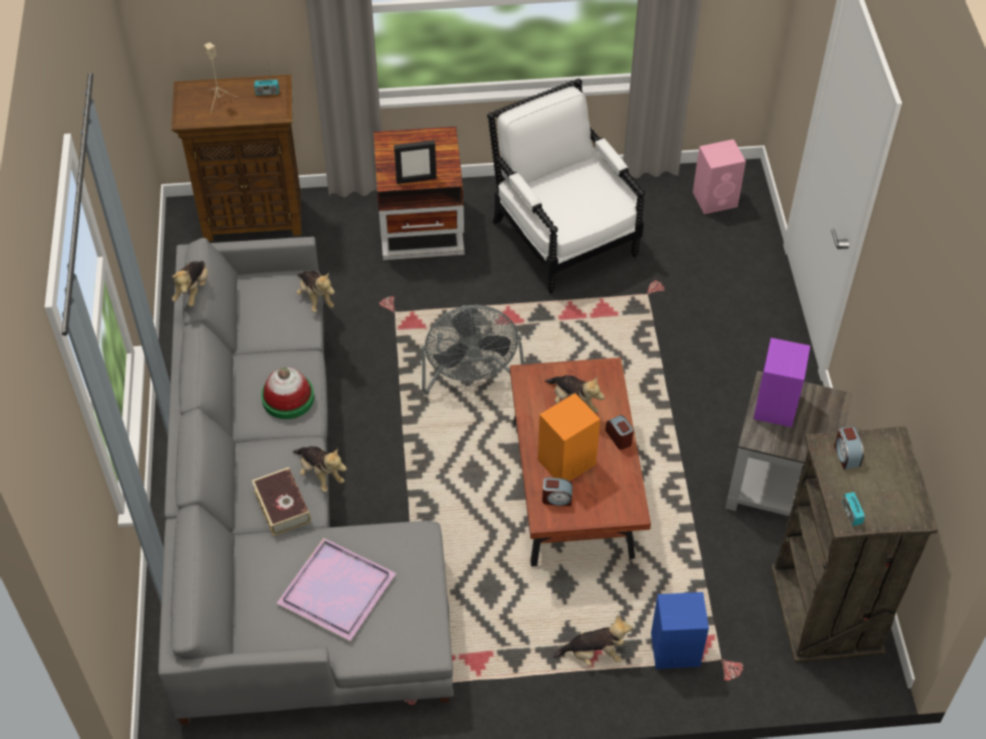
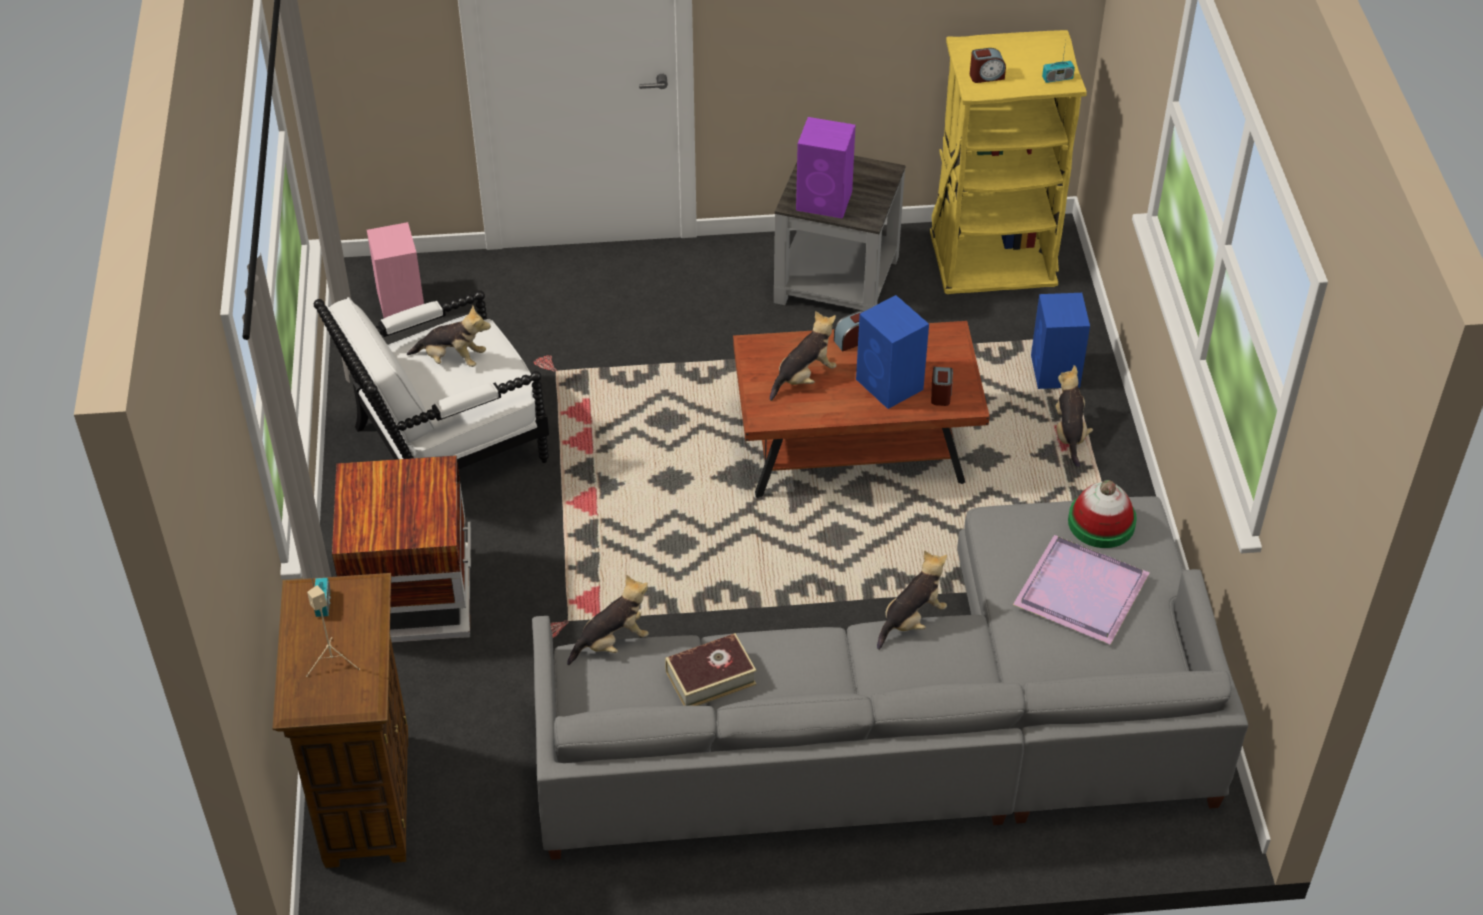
camera: 90 degrees left, 5 degrees down
(193, 290) = (662, 721): plush toy -> plush toy (452, 359)
(282, 506) = (964, 653): book -> book (710, 678)
(288, 398) = (793, 658): hat -> hat (1101, 522)
(416, 179) = (437, 503): picture frame -> none
(467, 373) = (677, 543): grey fan -> none
(565, 463) = (890, 385): orange speaker -> blue speaker
(827, 610) = (994, 258): brown bookcase -> yellow bookcase

